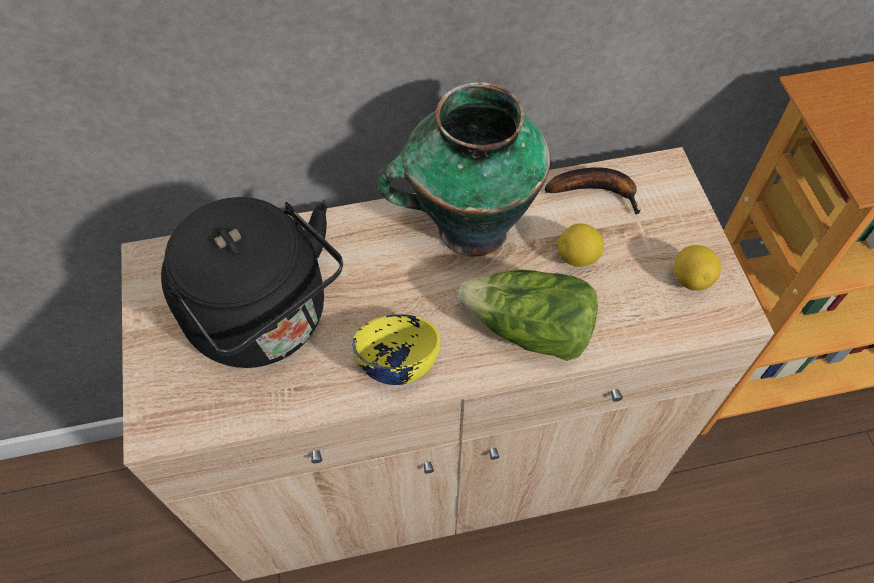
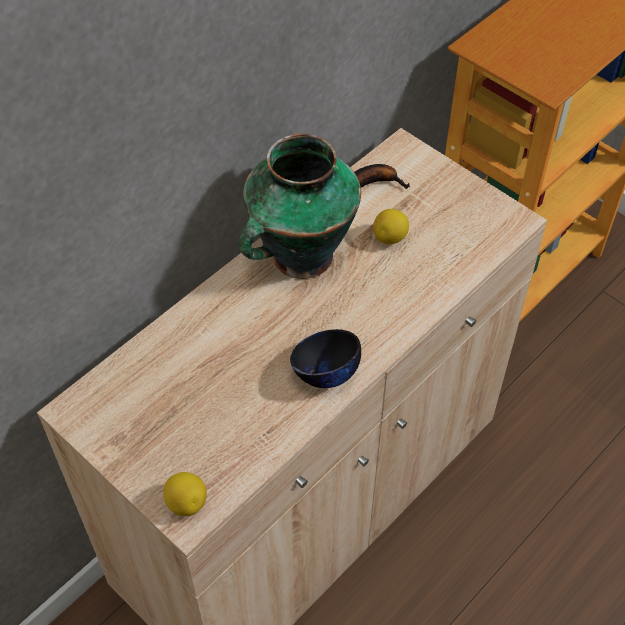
camera: 35 degrees left, 5 degrees down
(266, 320) = (206, 400): black kettle -> none
(398, 361) = (325, 372): yellow bowl -> black bowl
(530, 330) = (396, 302): lettuce -> none
(691, 279) = (473, 213): lemon -> lemon (186, 502)

